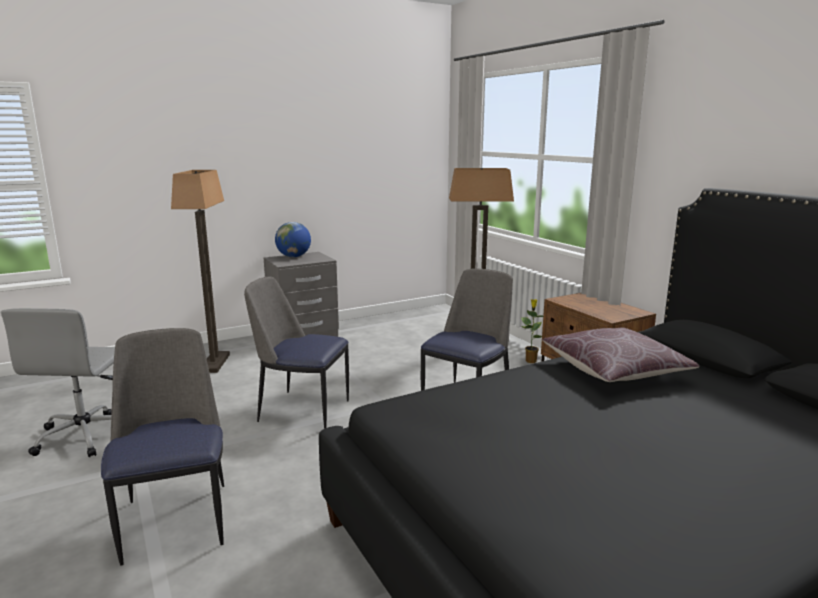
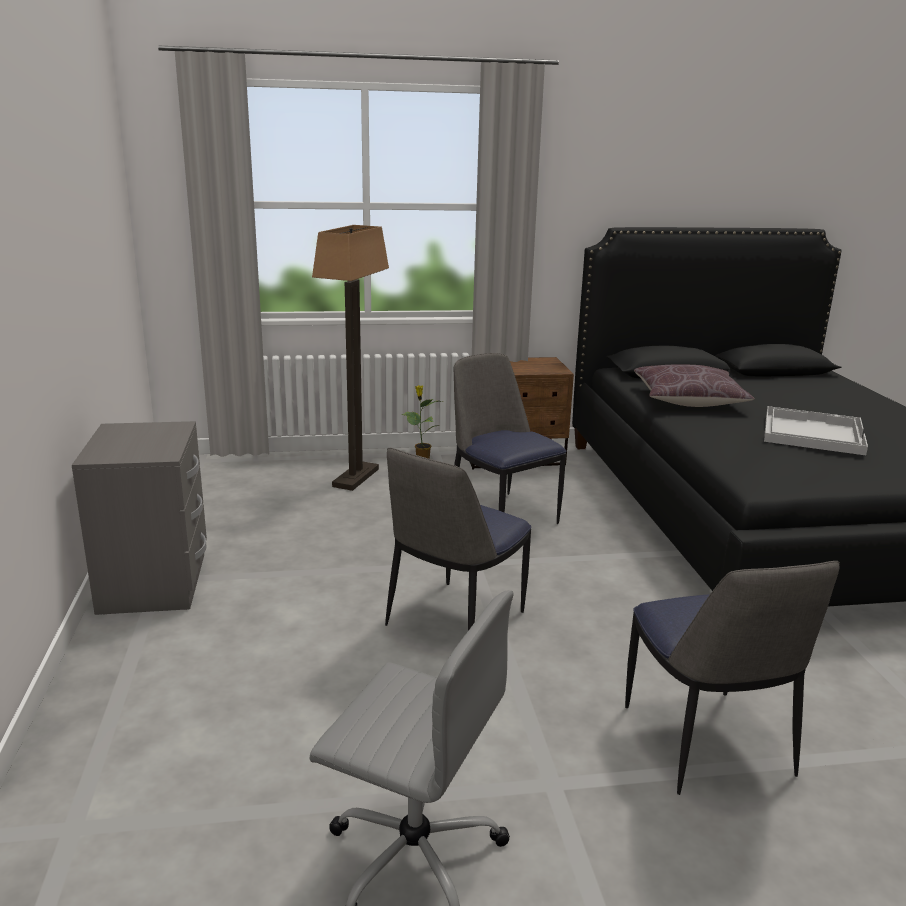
camera: 70 degrees left, 5 degrees up
(176, 519) = (707, 744): chair -> chair turned 105 degrees counterclockwise
(214, 363) = (183, 687): floor lamp -> none
(294, 256) = (114, 443): globe -> none
(581, 431) = (811, 433): none -> white tray

